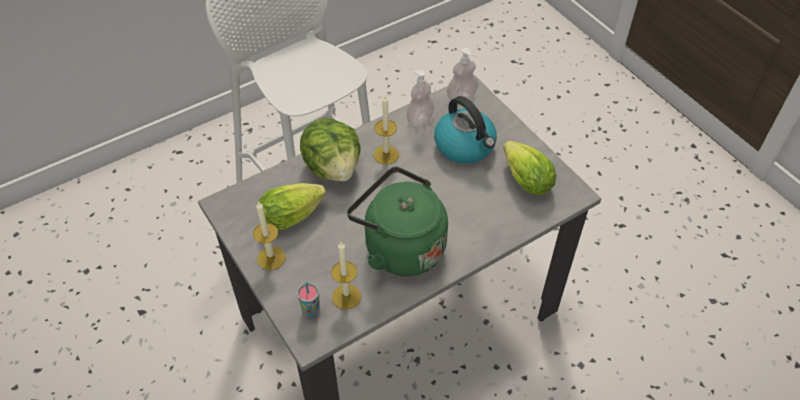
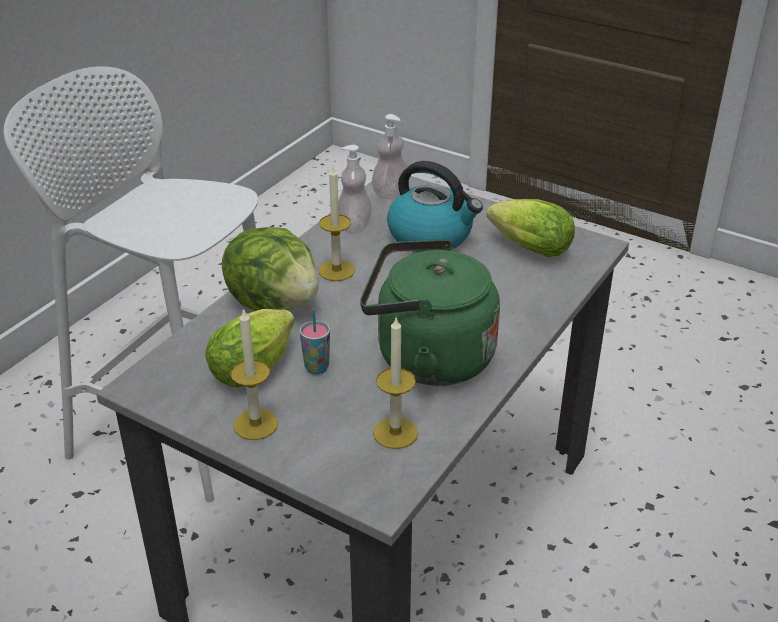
camera: 25 degrees left, 15 degrees down
(311, 310) = (356, 464): cup -> cup (316, 368)

